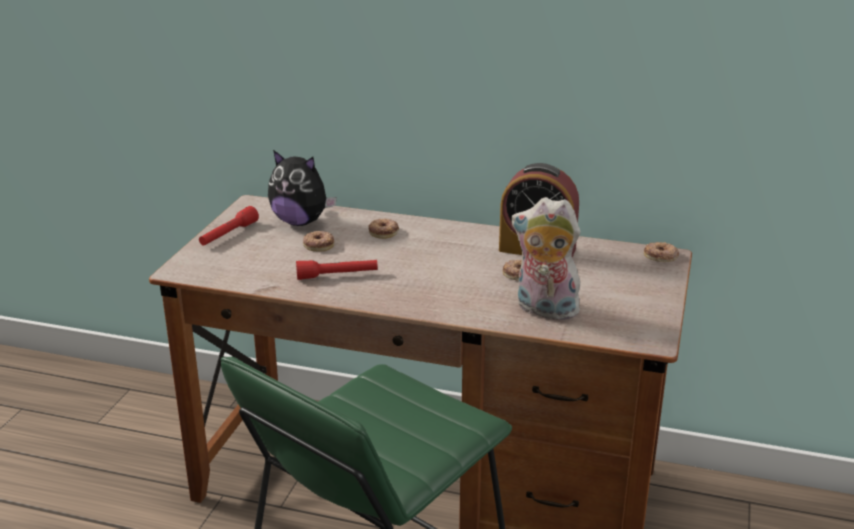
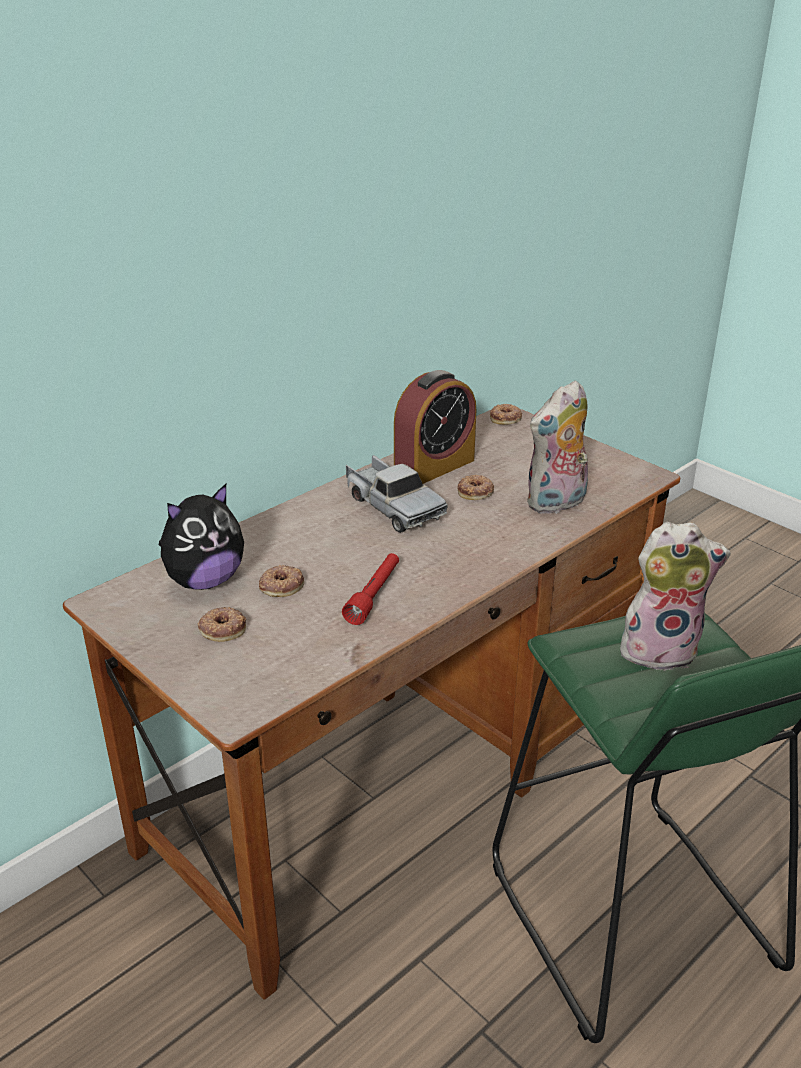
camera: 60 degrees left, 5 degrees up
(228, 235) = (175, 644): red flashlight -> none
(383, 232) = (298, 535): donut -> donut (222, 628)
(410, 418) = (660, 649): none -> plush toy
(458, 251) = (393, 506): none -> toy truck

